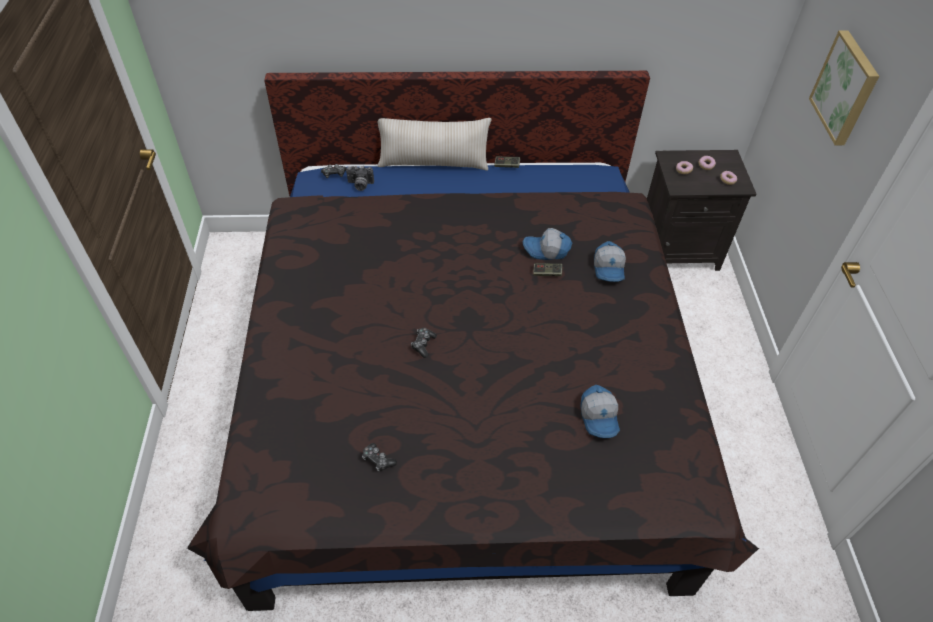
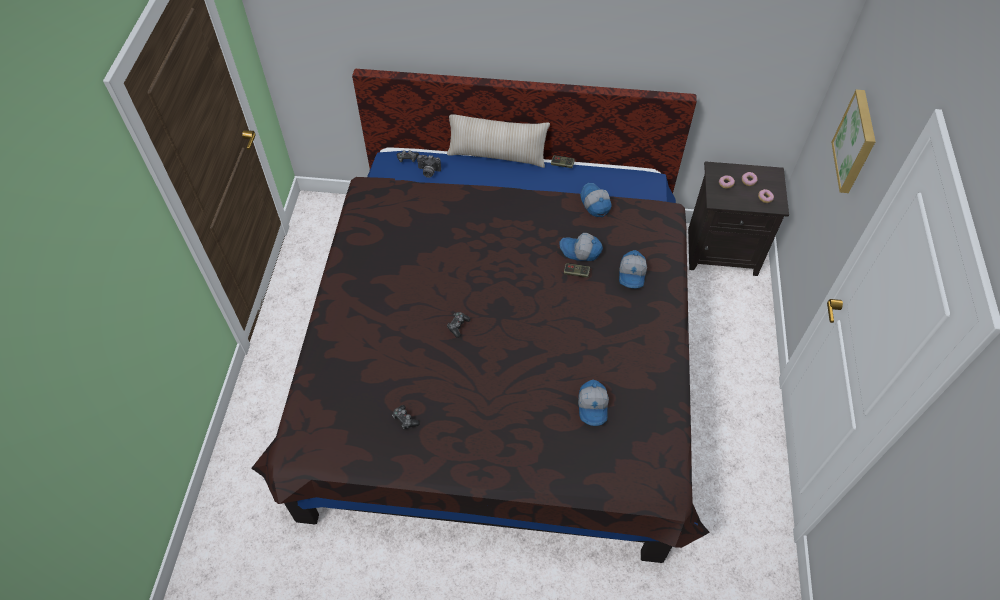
camera: 10 degrees right, 5 degrees up
(551, 201) = (594, 204): none -> cap

